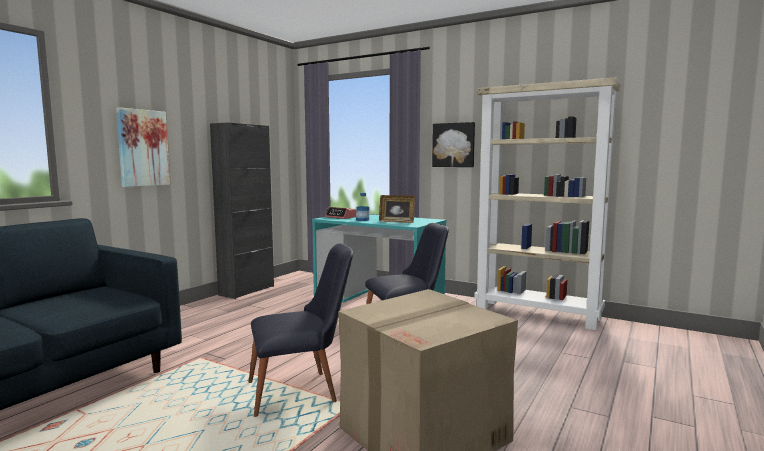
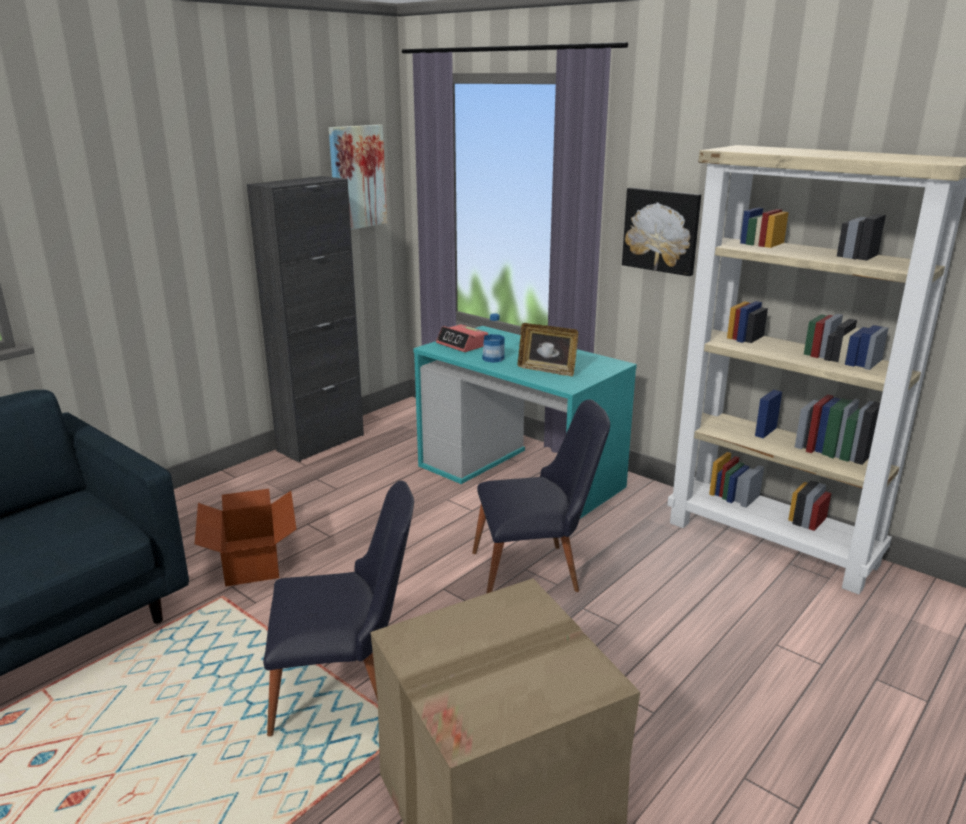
camera: 10 degrees right, 15 degrees up
(143, 148) = (137, 244): picture -> picture (357, 177)
(215, 341) = (250, 560): none -> cardboard box

